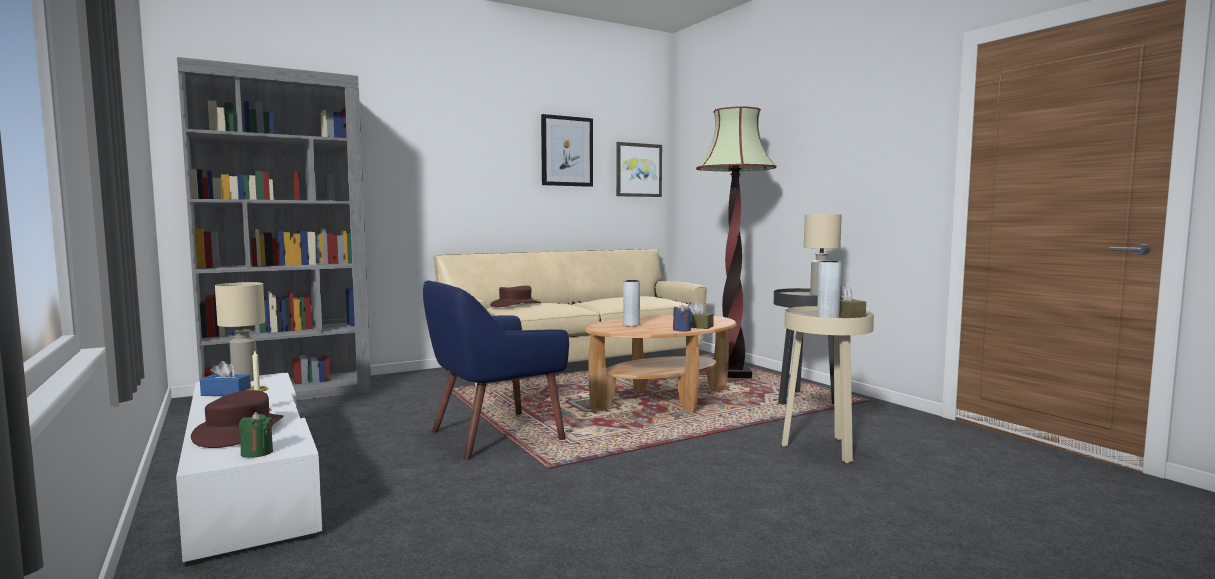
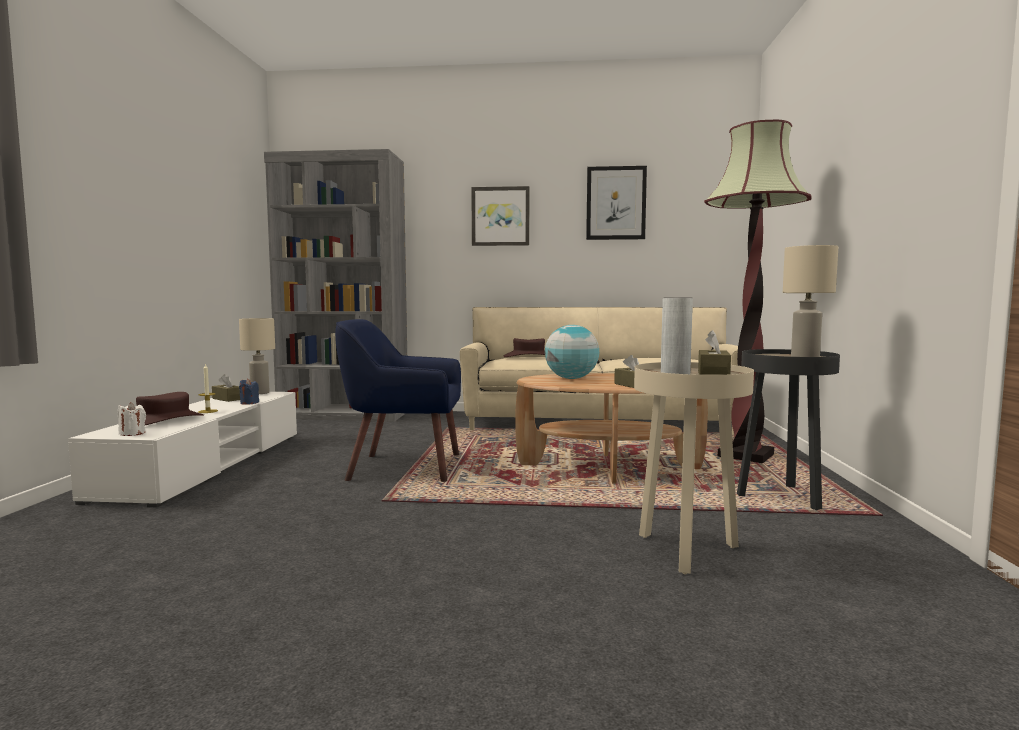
camera: 35 degrees right, 0 degrees up
(226, 393) = (227, 399): blue tissue box -> brown tissue box
(257, 453) = (132, 433): green candle -> white candle
(631, 325) = (571, 378): grey vase -> globe
(638, 170) = (706, 218): picture -> picture (500, 216)
(682, 330) = (604, 386): blue candle -> blue candle (249, 403)

